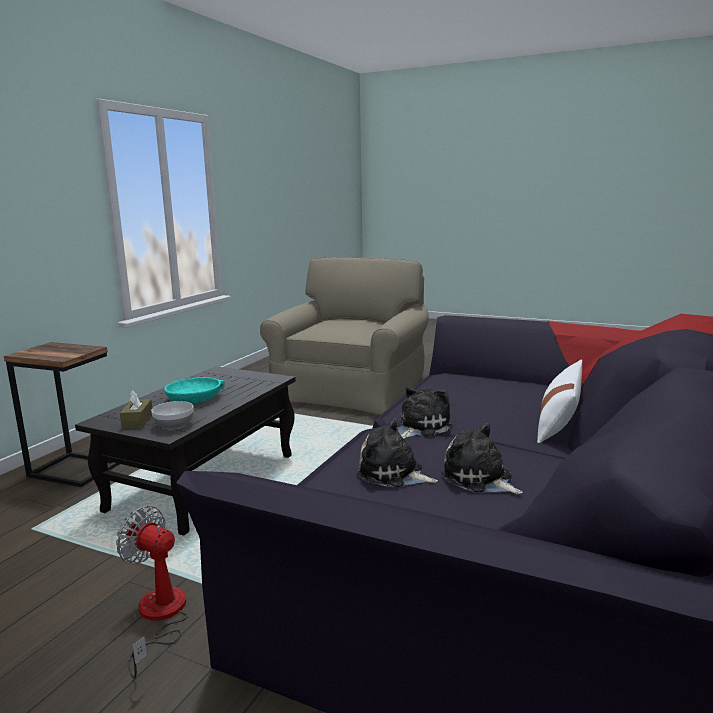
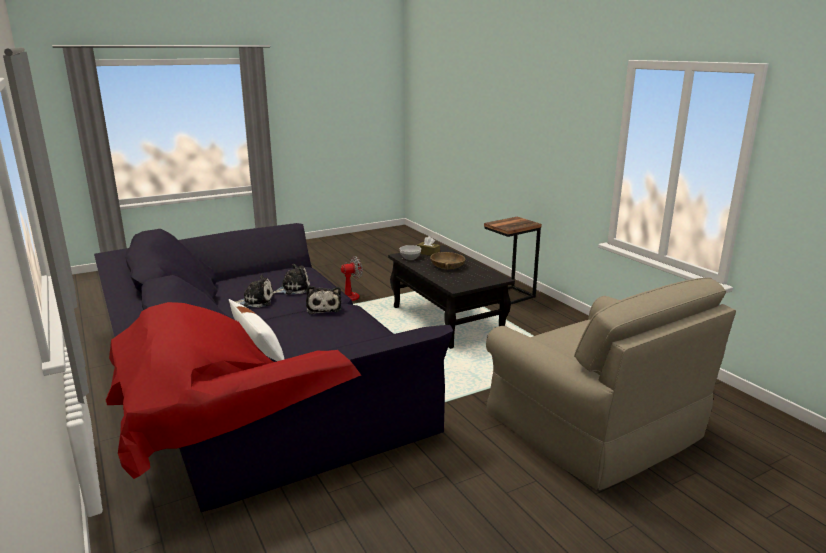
camera: 125 degrees right, 5 degrees up
(194, 398) = (447, 266): turquoise bowl -> brown bowl

